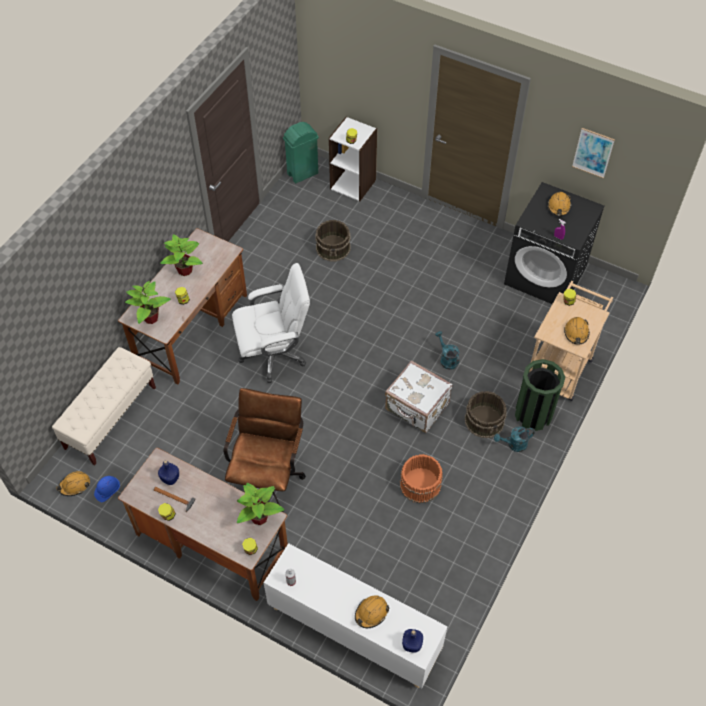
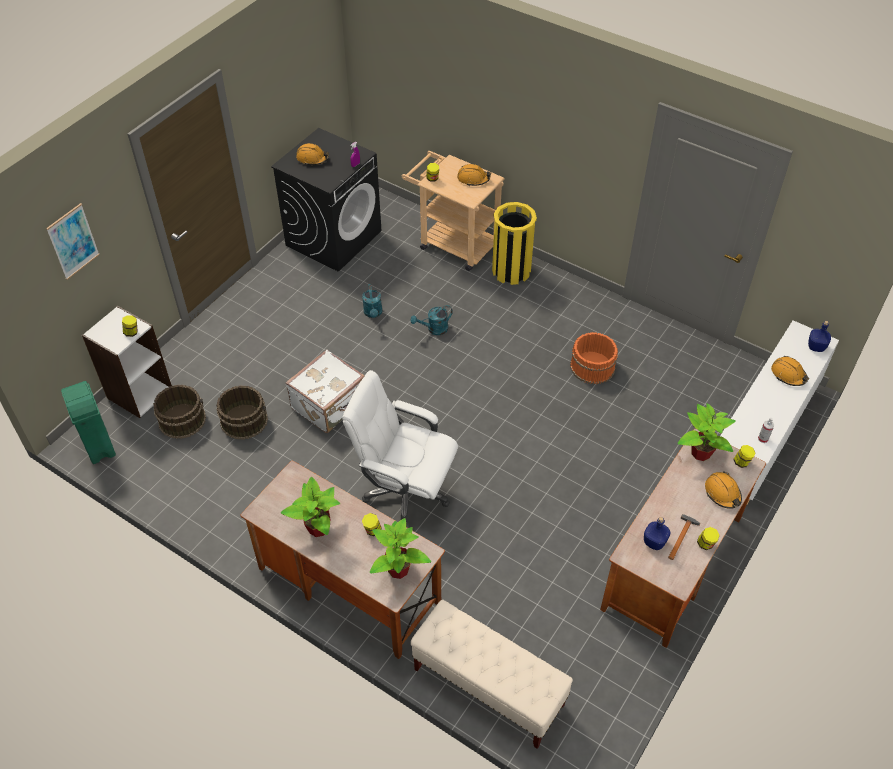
camera: 85 degrees left, 5 degrees down
(75, 485) = (595, 730): orange hard hat -> orange hard hat (722, 493)
(107, 490) = (603, 686): blue hard hat -> none
(268, 475) = (580, 504): brown office chair -> none
(274, 354) = (405, 491): white office chair -> white office chair turned 60 degrees counterclockwise
(417, 407) = (496, 361): white suitcase -> white suitcase (330, 405)
(484, 420) = (516, 308): brown bucket -> brown bucket (182, 419)
(514, 445) = (546, 289): turquoise watering can -> turquoise watering can (373, 313)
(533, 414) = (511, 271): green trash can -> yellow trash can
(593, 153) = (290, 87): picture -> picture (73, 241)

